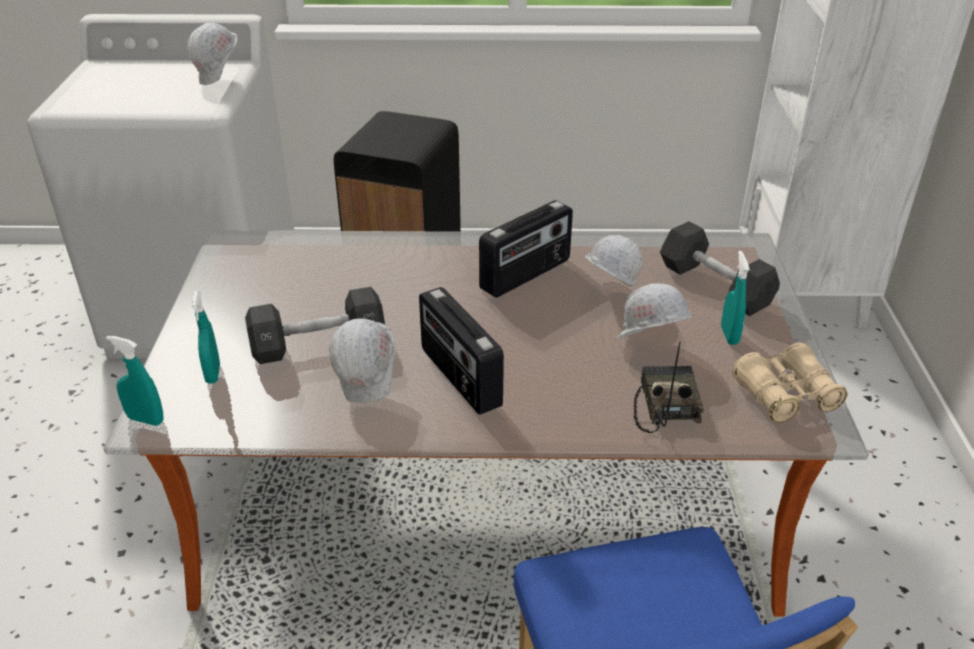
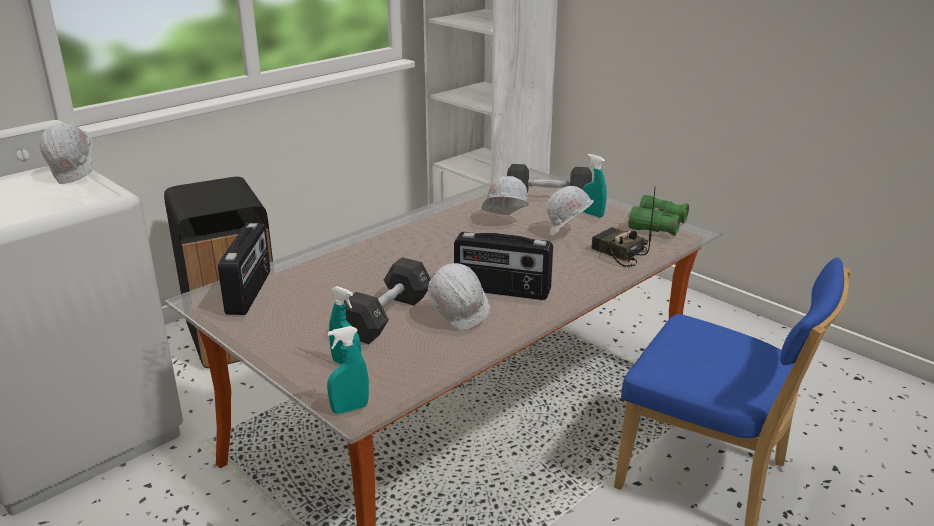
camera: 45 degrees left, 10 degrees down
(526, 275) = (444, 232): radio -> radio (250, 292)
(785, 395) = (657, 226): beige binoculars -> green binoculars

